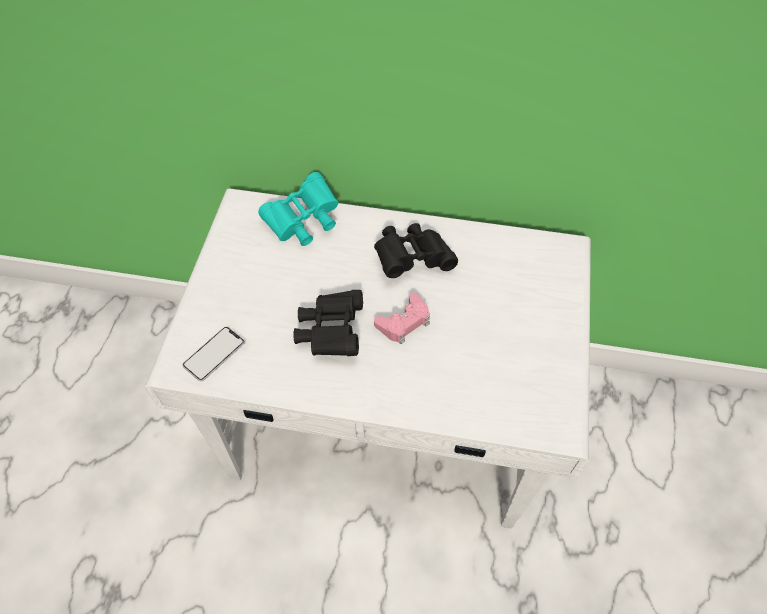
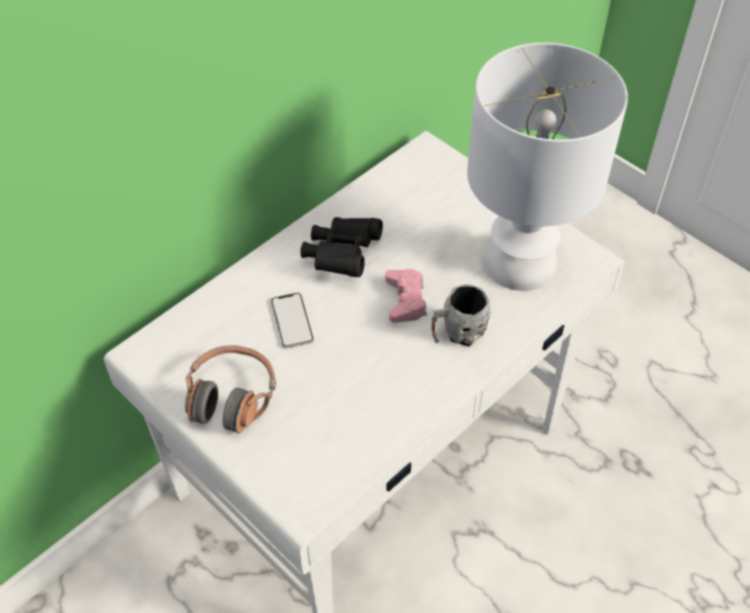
camera: 55 degrees left, 5 degrees down
(214, 354) = (315, 467): phone -> phone (292, 321)
(239, 272) = (231, 397): none -> headphones
(303, 222) = (218, 312): turquoise binoculars -> none
(331, 331) = (369, 359): black binoculars -> none
(400, 375) = (457, 333): none -> grey mug
(509, 381) = (521, 264): none -> white table lamp

